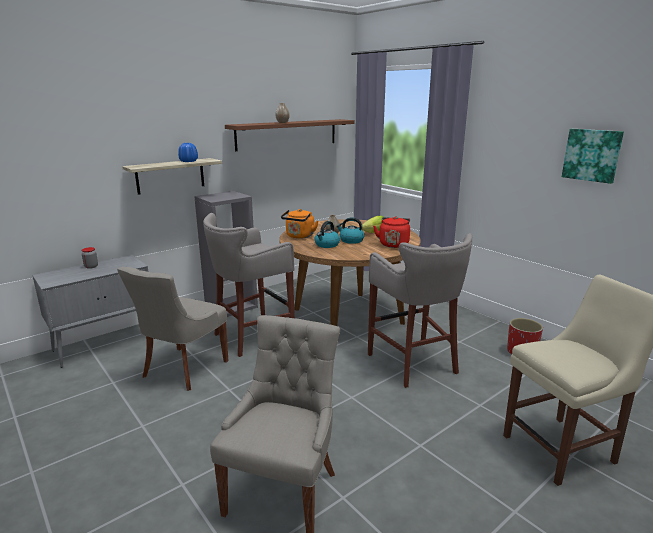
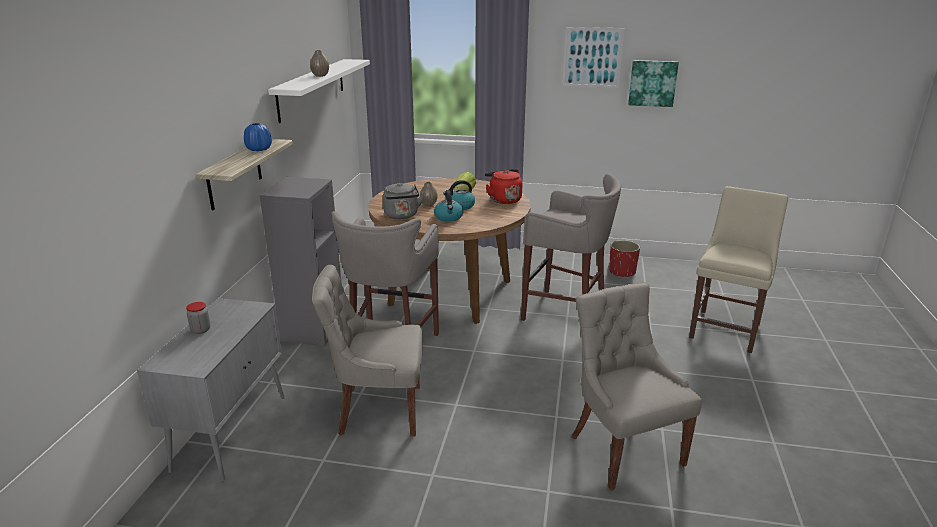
camera: 40 degrees left, 5 degrees up
(183, 369) = (378, 410): grey chair -> grey chair turned 105 degrees clockwise
(287, 134) = (312, 88): brown shelf -> white shelf
(299, 236) = (402, 216): orange kettle -> grey kettle
(531, 124) = (592, 57): none -> picture

